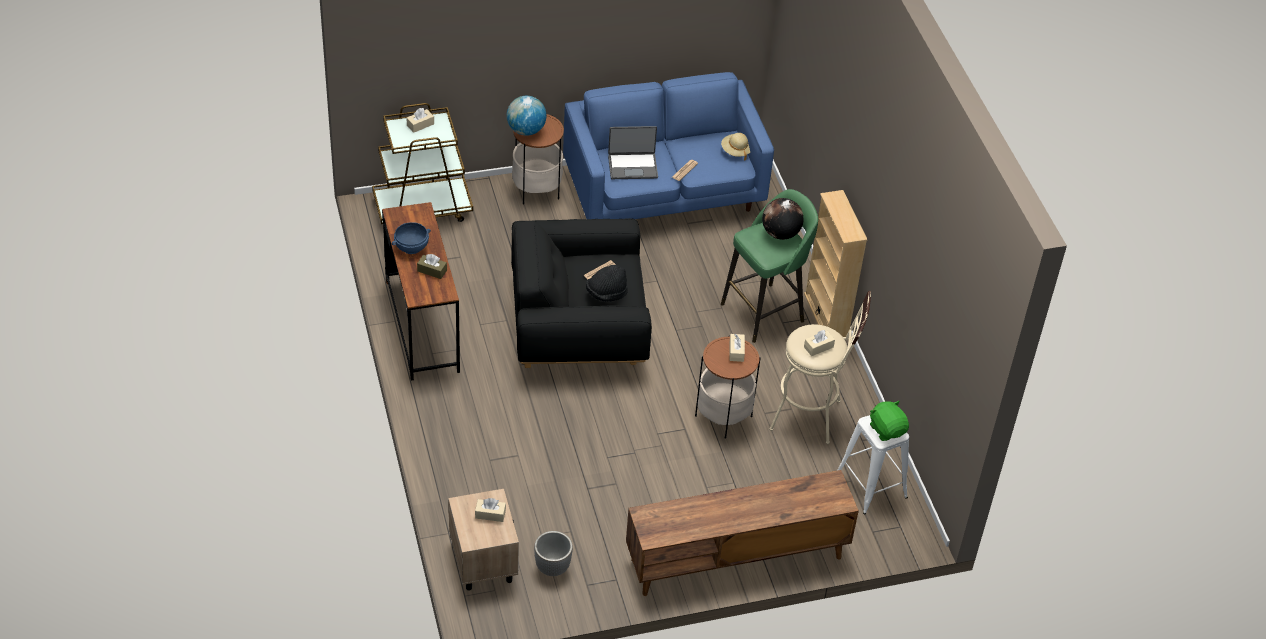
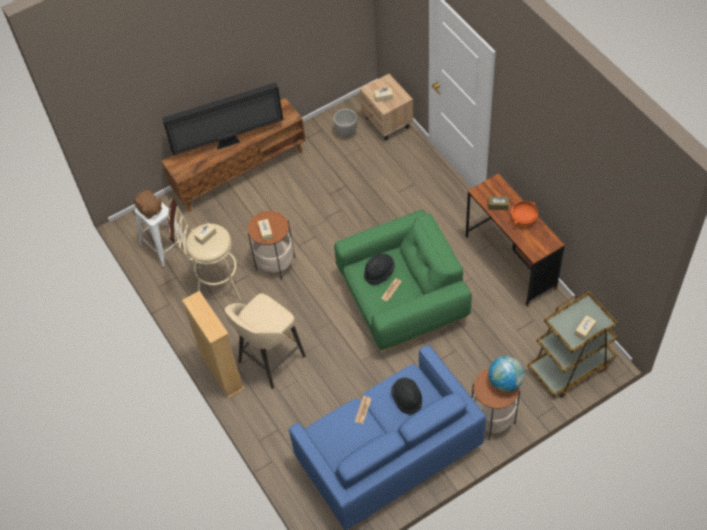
camera: 170 degrees right, 10 degrees up
(411, 247) = (523, 219): blue bowl -> orange bowl
(578, 326) = (402, 300): black armchair -> green armchair
(632, 166) = (407, 399): laptop -> black hat
(736, 151) = (327, 449): beige hat -> none
(749, 504) = (229, 143): none -> television
(765, 312) = (270, 360): green stool -> beige stool
(780, 234) = (257, 325): globe -> none
(887, 429) = (150, 210): green plush toy -> brown plush toy

